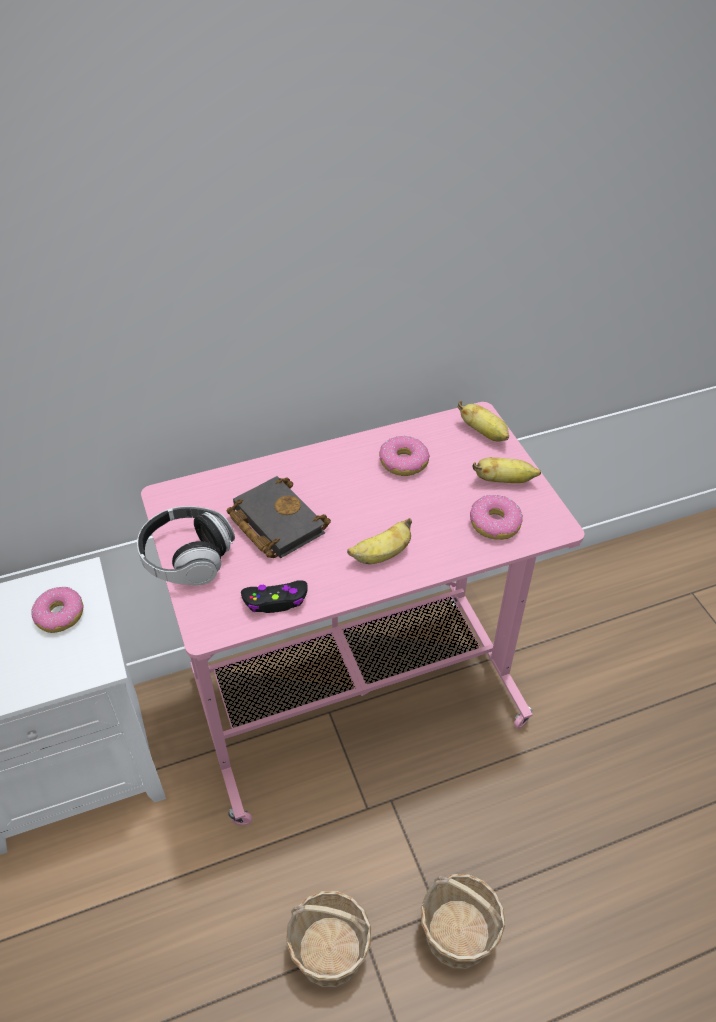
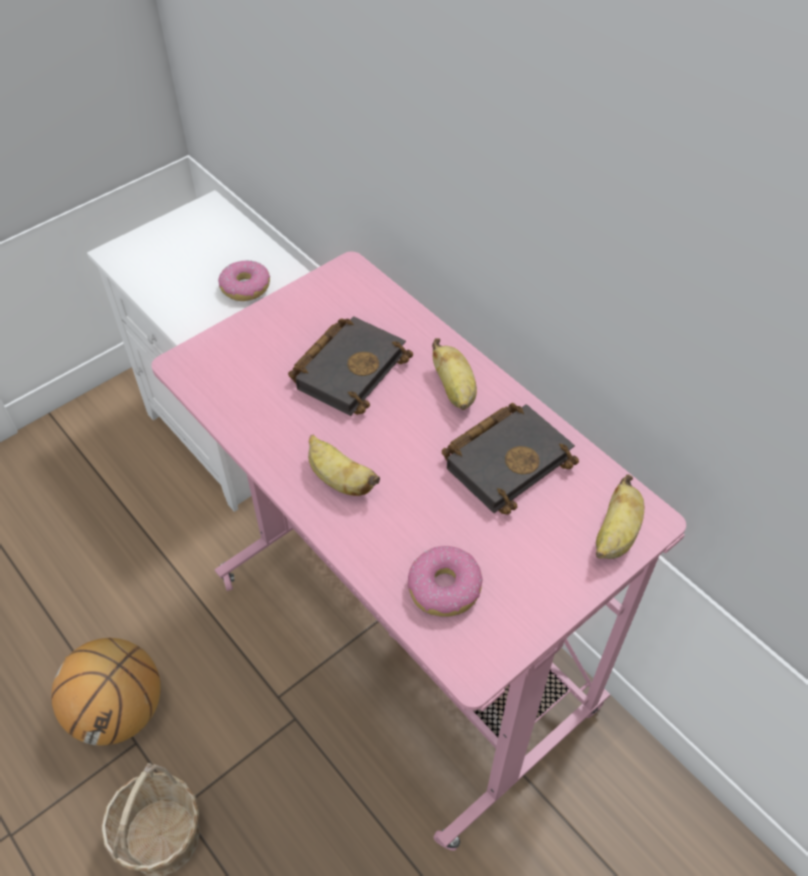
camera: 70 degrees right, 5 degrees up
(187, 558) = (271, 317): headphones -> none
(276, 601) = (238, 405): black game controller -> none
(329, 950) = (120, 710): basket -> basketball
(403, 462) = (507, 459): donut -> black book
(504, 480) = (532, 581): banana -> banana (455, 390)

